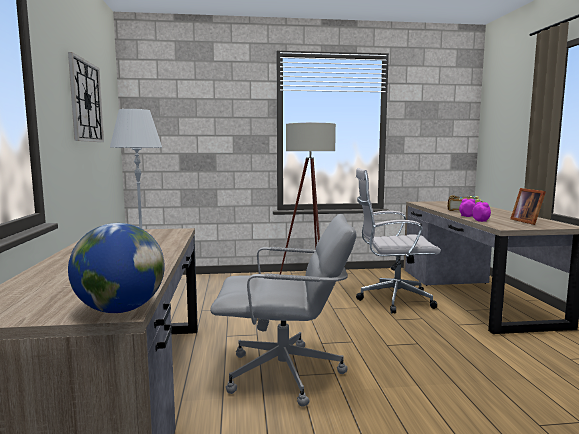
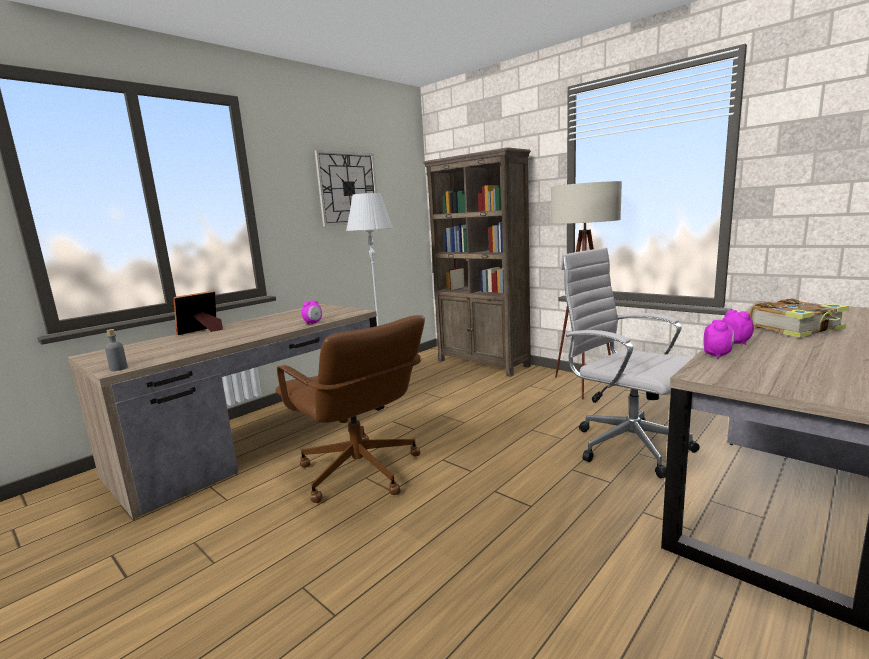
camera: 50 degrees right, 5 degrees up
(120, 310) = (119, 368): globe -> grey bottle
(173, 242) = (313, 323): none -> alarm clock
(206, 279) = (483, 363): none -> brown bookcase
(285, 374) = (359, 472): grey office chair -> brown office chair
(527, 222) = (816, 374): picture frame -> picture frame (202, 331)

